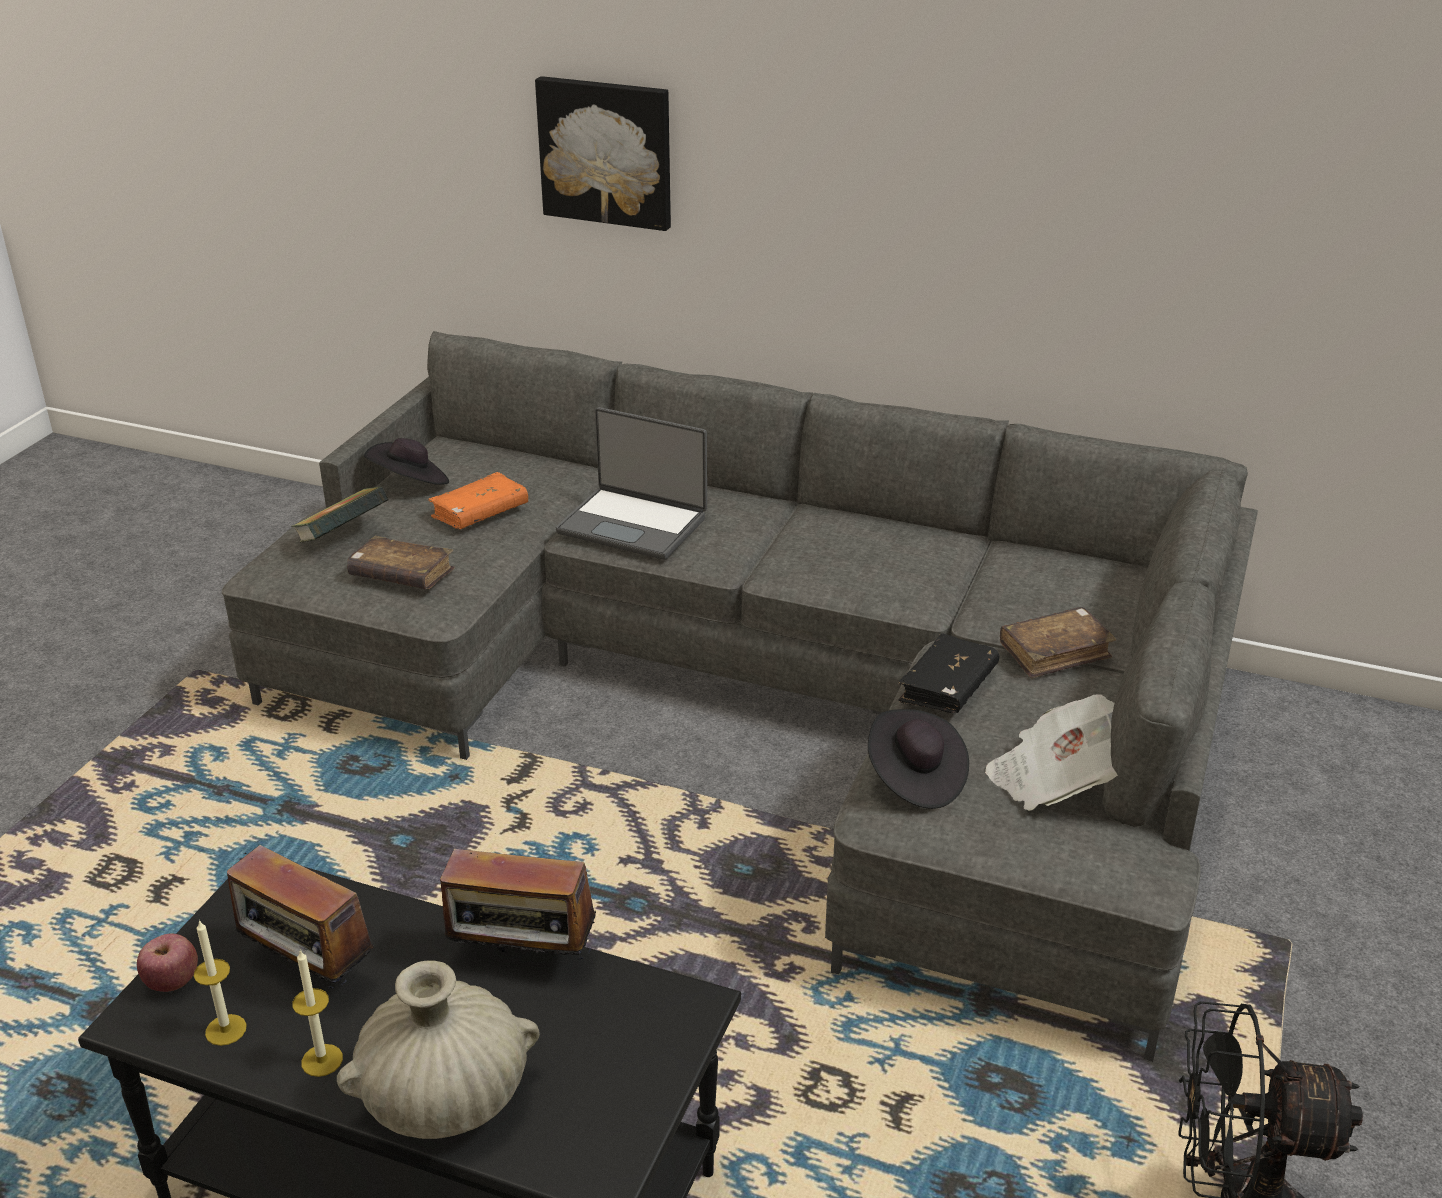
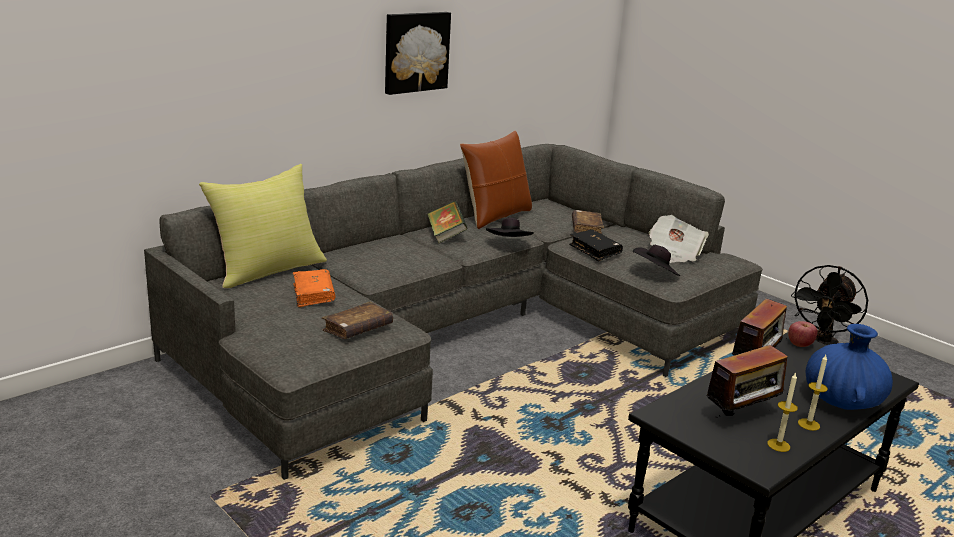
camera: 65 degrees left, 10 degrees down
(172, 982) = (734, 454): apple -> apple (800, 344)
(343, 538) = (286, 336): book -> book (446, 236)
(410, 483) = (246, 304): black hat -> black hat (509, 244)
(445, 1099) = (842, 401): beige vase -> blue vase
(531, 460) = (268, 270): none -> yellow pillow
(607, 152) = (260, 62): picture -> picture (415, 52)
(633, 524) = (381, 266): laptop -> none
(983, 550) = (495, 216): none -> brown pillow

